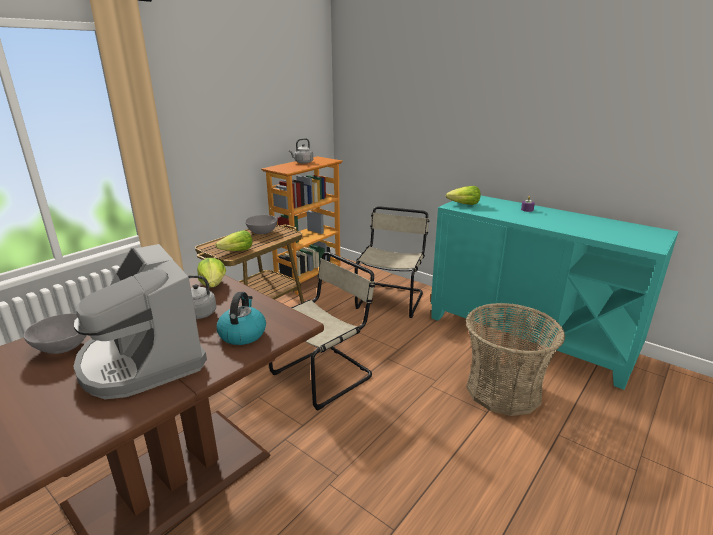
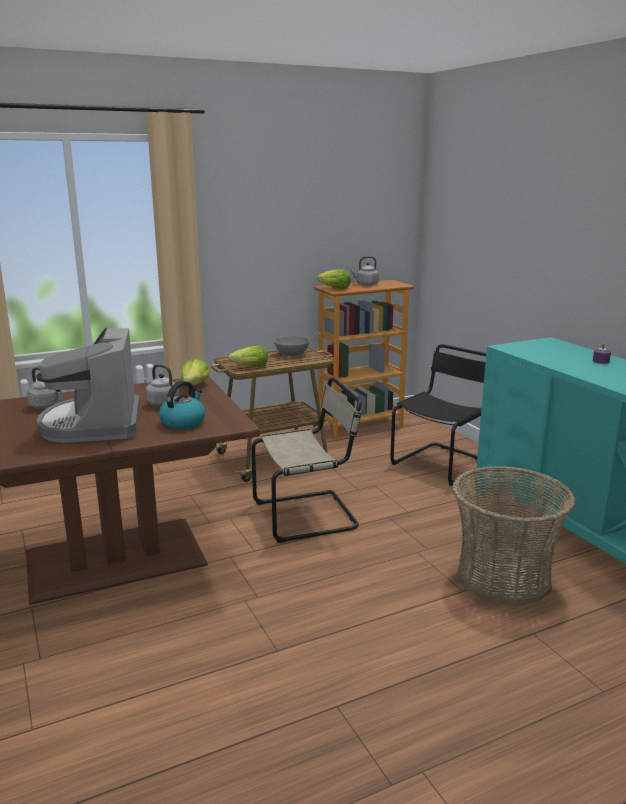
camera: 25 degrees right, 5 degrees down
(63, 347) = (47, 406): grey bowl -> grey kettle
(391, 299) = (442, 463): beige chair -> black chair
(464, 204) = (523, 347): lettuce -> lettuce (334, 288)

